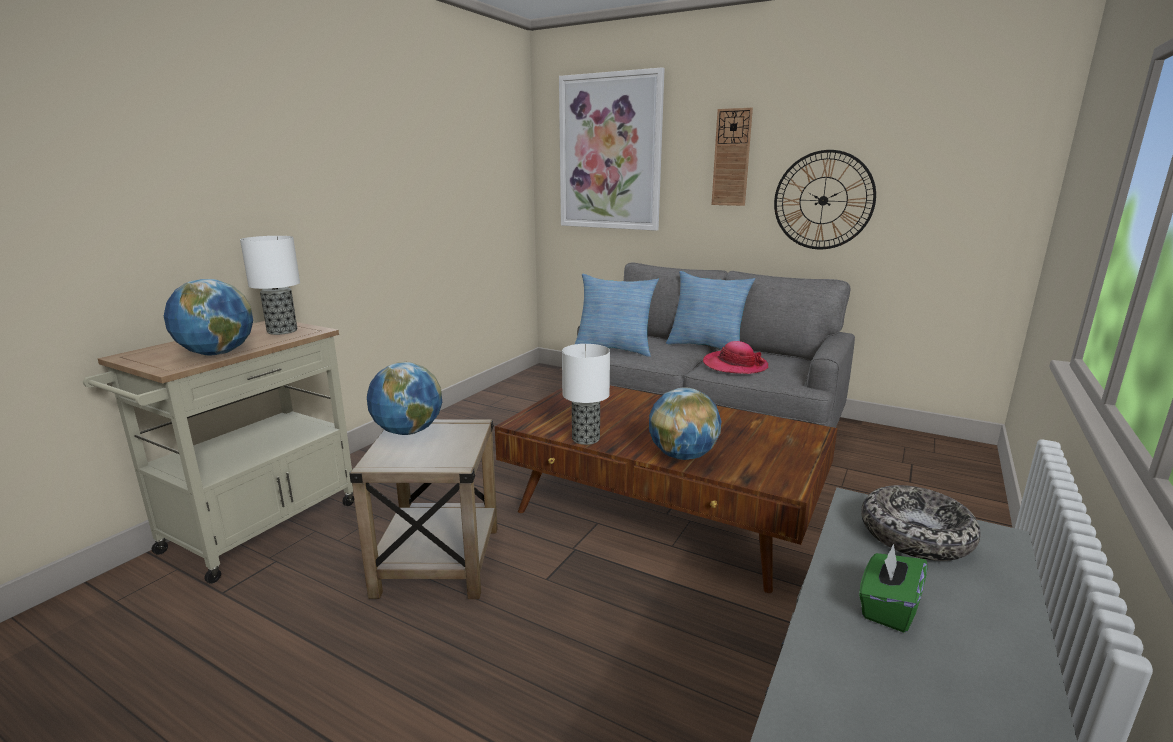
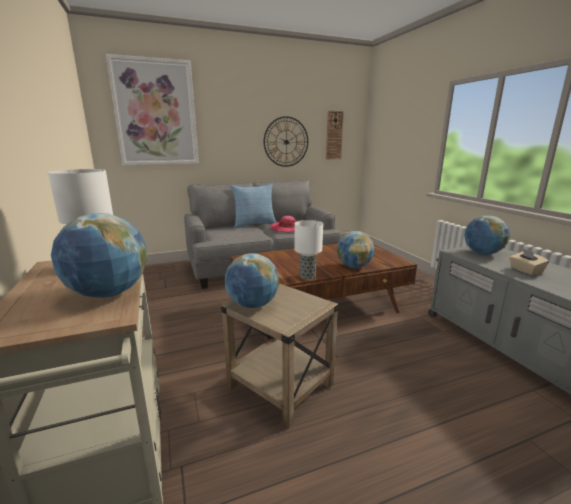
camera: 50 degrees left, 0 degrees up
(614, 349) = (217, 236): pillow -> none
(731, 158) = (238, 119): wall clock -> wall clock (334, 135)
(888, 607) = (525, 271): green tissue box -> beige tissue box
(915, 536) = (482, 253): bowl -> globe

